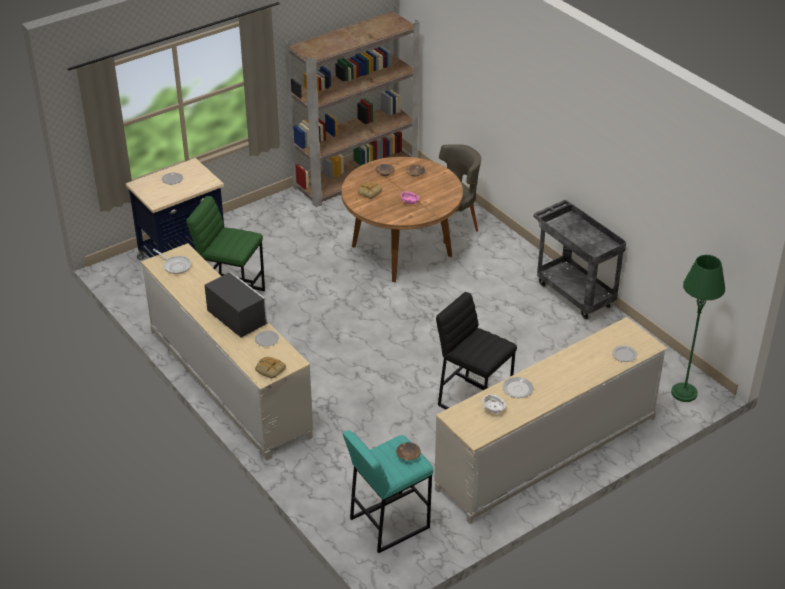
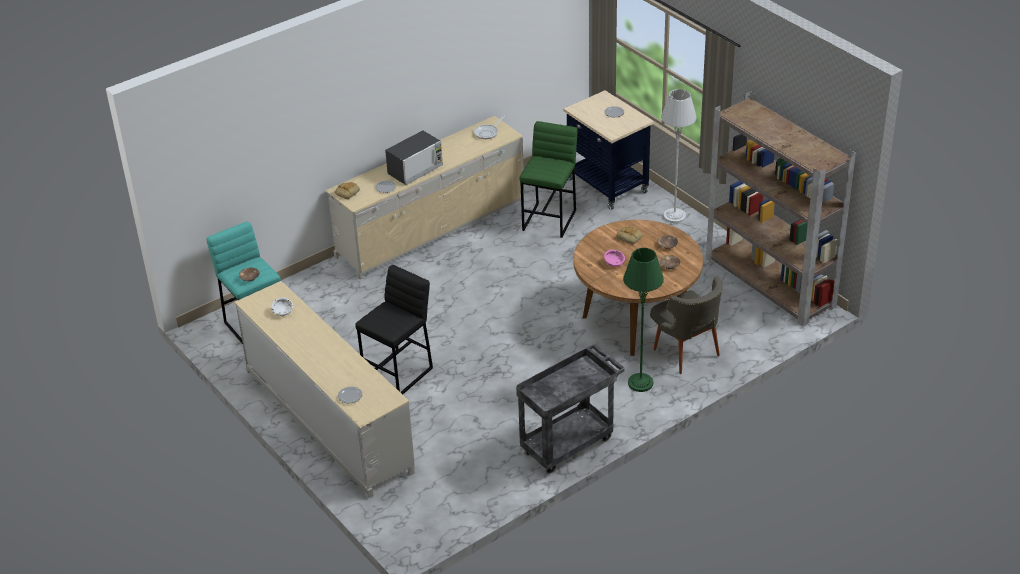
camera: 90 degrees right, 0 degrees up
(245, 220) = (674, 216): none -> grey floor lamp
(518, 388) = (308, 326): plate -> none
(684, 393) = (408, 524): green floor lamp -> green floor lamp (640, 383)

